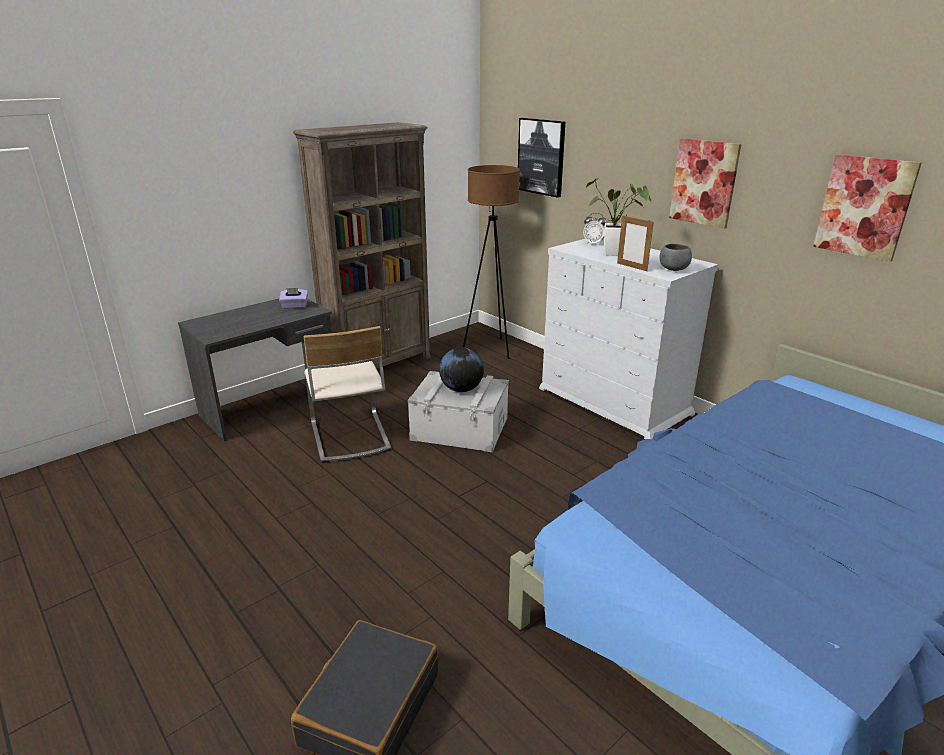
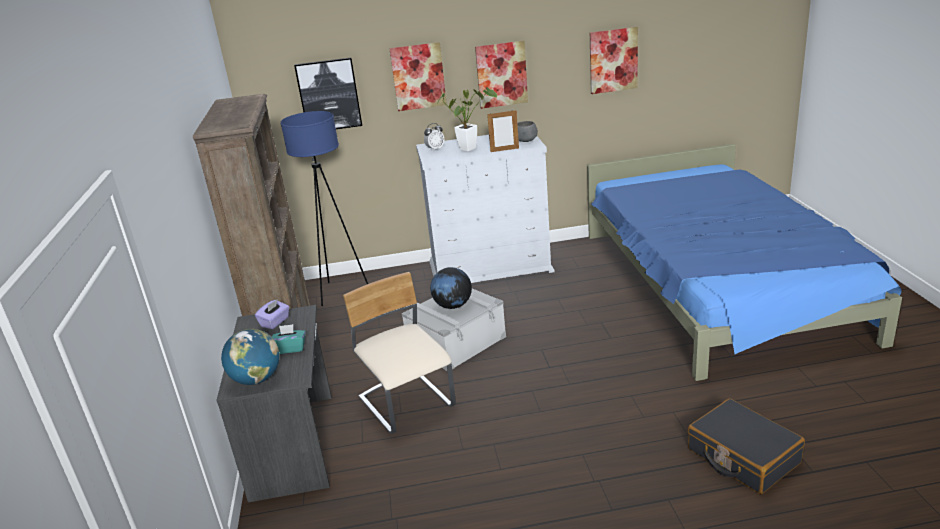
camera: 55 degrees left, 0 degrees up
(208, 325) = (256, 379): none -> globe
(257, 322) = (290, 348): none -> turquoise tissue box
(349, 436) = (407, 403): beige chair -> beige chair turned 135 degrees counterclockwise
(491, 349) = (341, 292): brown floor lamp -> blue floor lamp
(618, 159) = (418, 76): none -> picture

